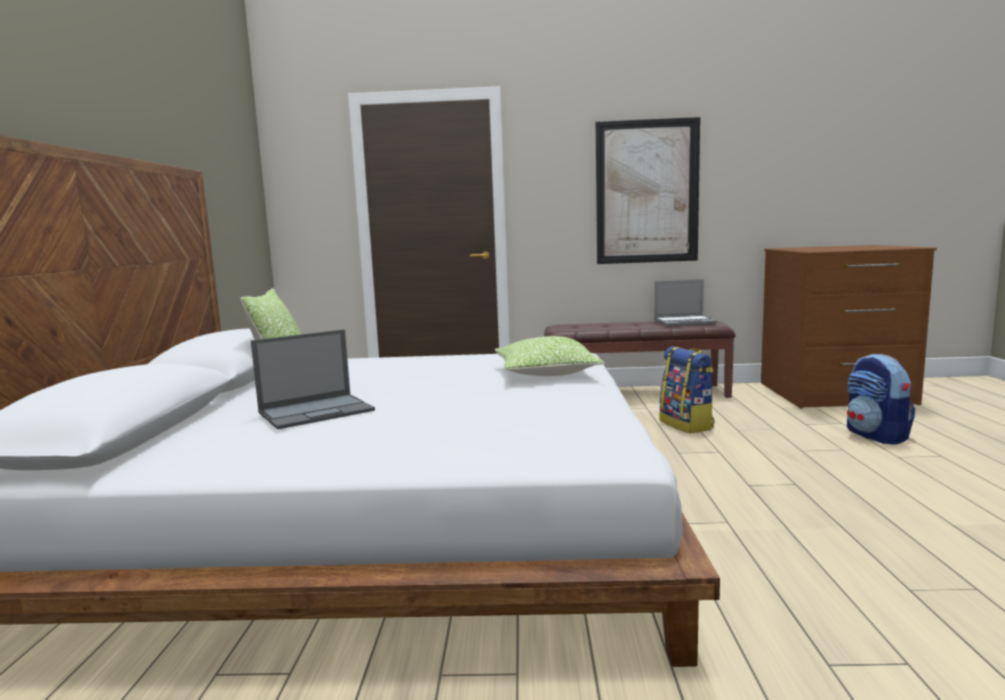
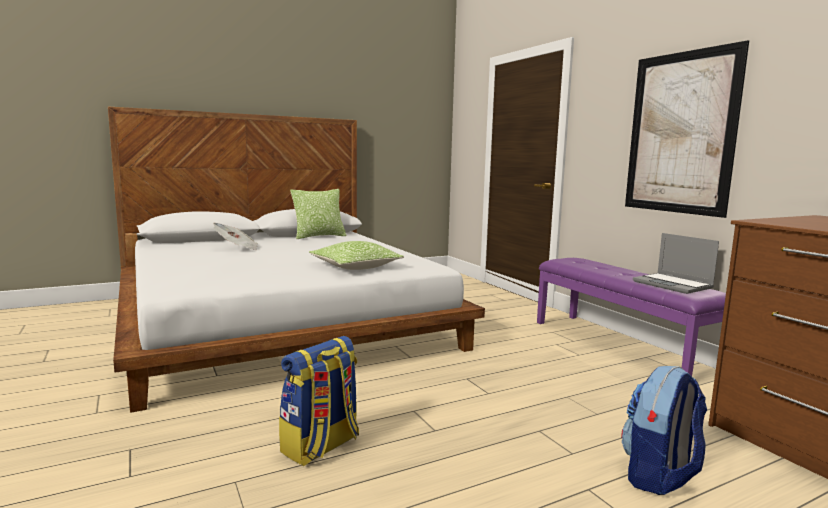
camera: 60 degrees right, 0 degrees up
(317, 411) = (237, 248): laptop -> newspaper
(635, 393) = (620, 345): brown bench -> purple bench
(687, 425) = (550, 374): backpack -> backpack (321, 446)

